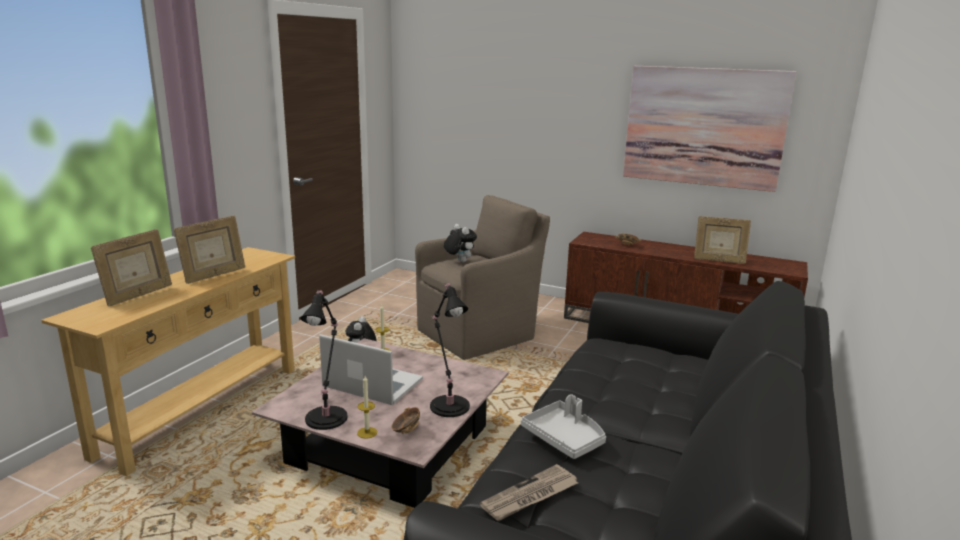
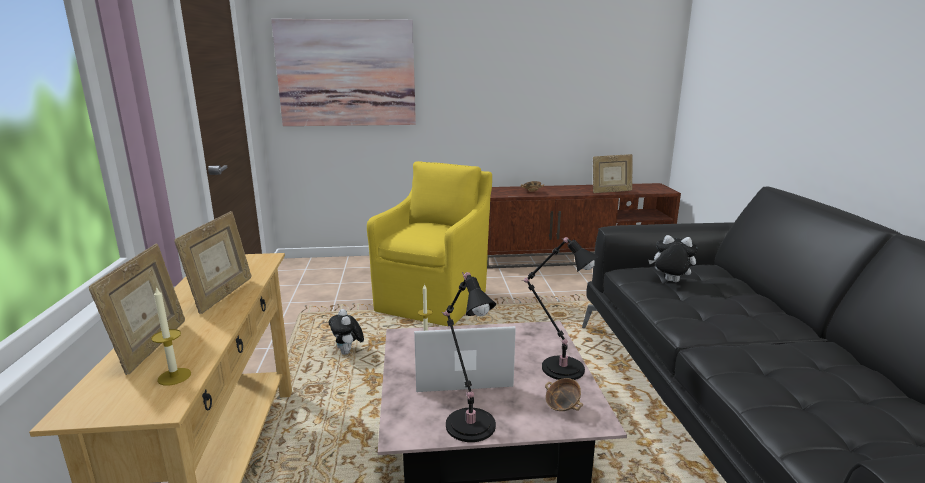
camera: 30 degrees left, 0 degrees up
(367, 432) = (531, 424): candle -> candle (174, 376)
(459, 261) = (415, 230): plush toy -> plush toy (670, 282)
(479, 334) = (434, 300): brown armchair -> yellow armchair
(530, 496) = (822, 420): newspaper -> none
(564, 438) = (751, 358): grey tray -> none
(704, 127) = (577, 81): picture -> picture (346, 73)

